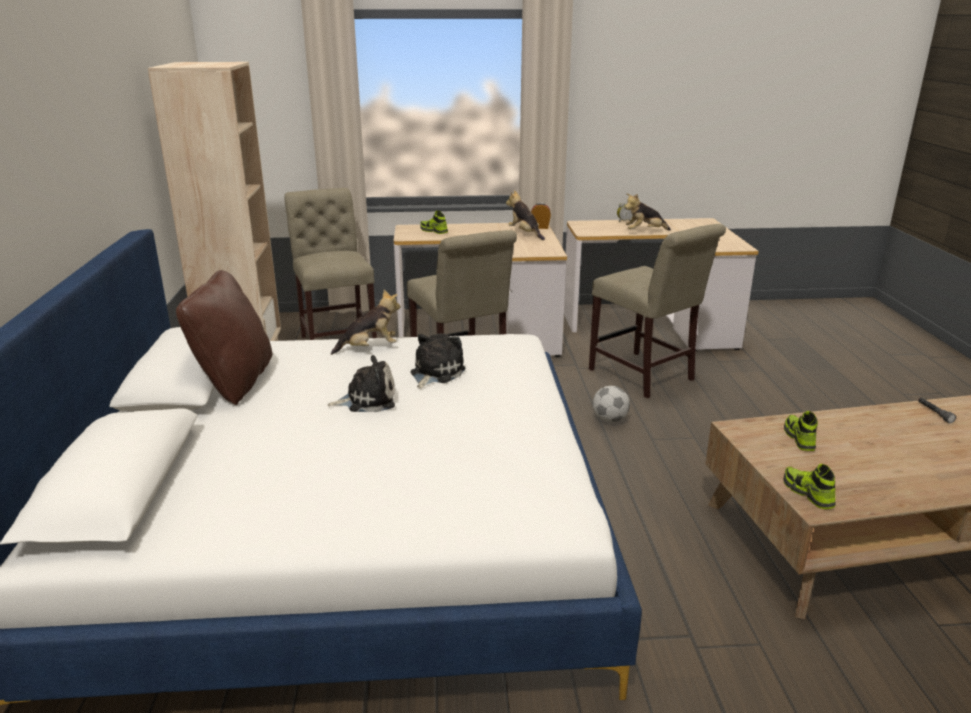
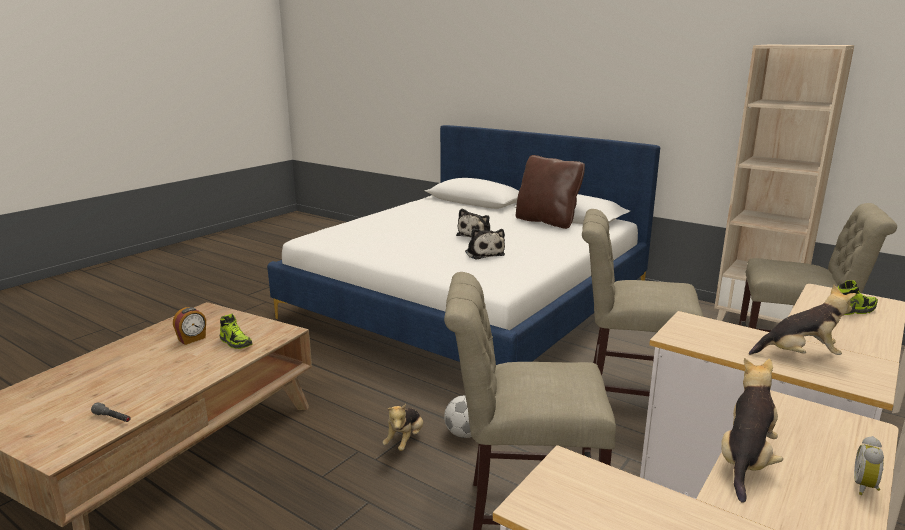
camera: 130 degrees right, 5 degrees down
(370, 348) = (551, 250): plush toy -> plush toy (405, 441)
(540, 227) = (844, 381): alarm clock -> alarm clock (192, 339)
(807, 493) = (213, 313): shoe -> none

